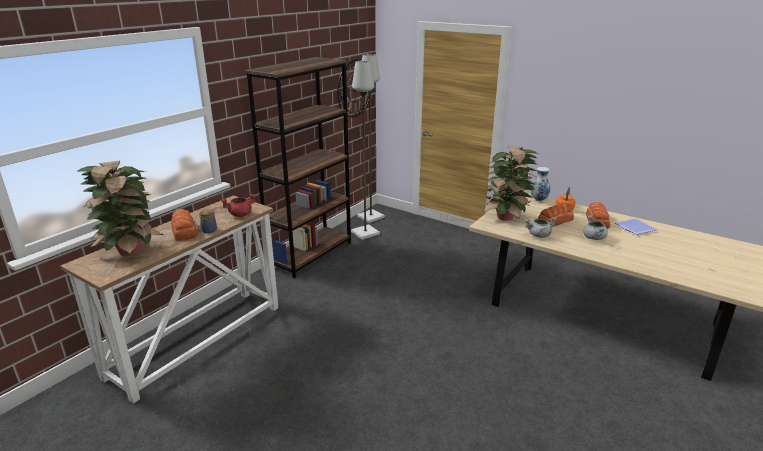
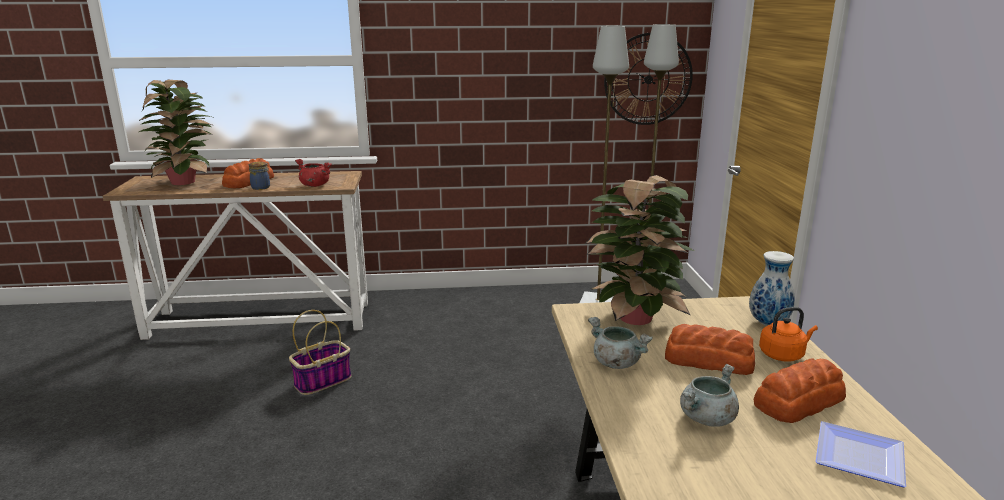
camera: 50 degrees right, 5 degrees down
(311, 254) = (494, 298): brown bookcase -> none
(319, 342) = (323, 381): none -> basket

